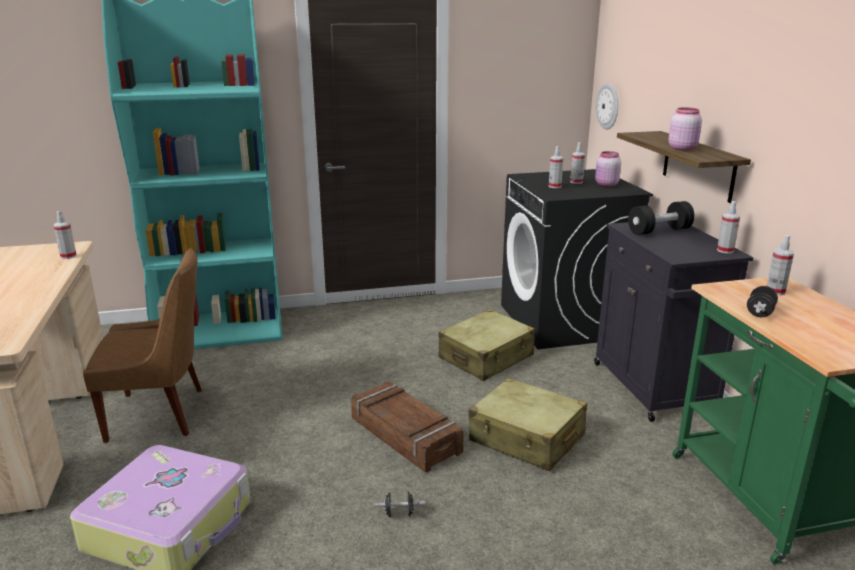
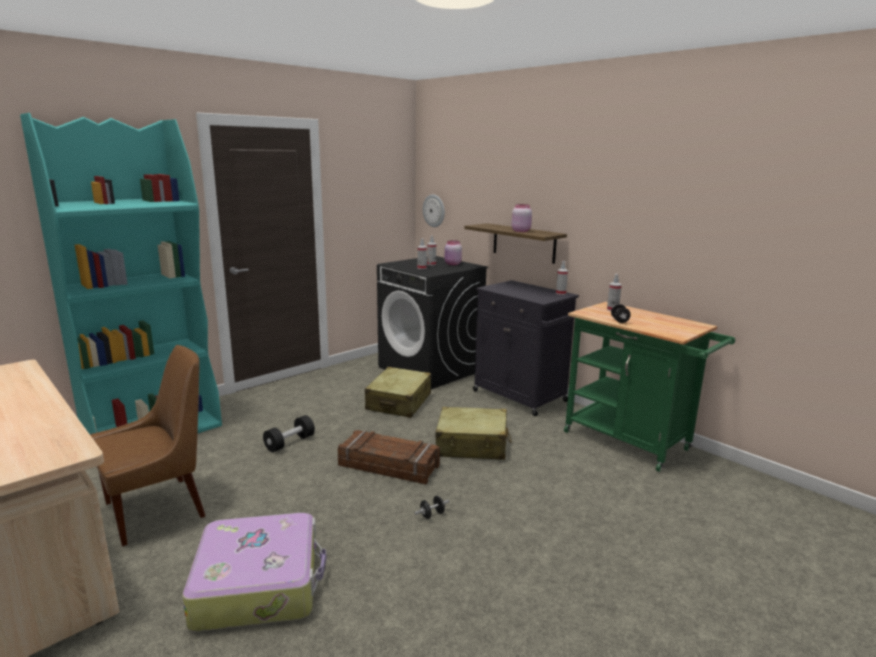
camera: 30 degrees left, 5 degrees down
(68, 256) = (28, 374): spray bottle -> none
(659, 231) = (511, 288): black dumbbell -> black dumbbell (290, 443)

